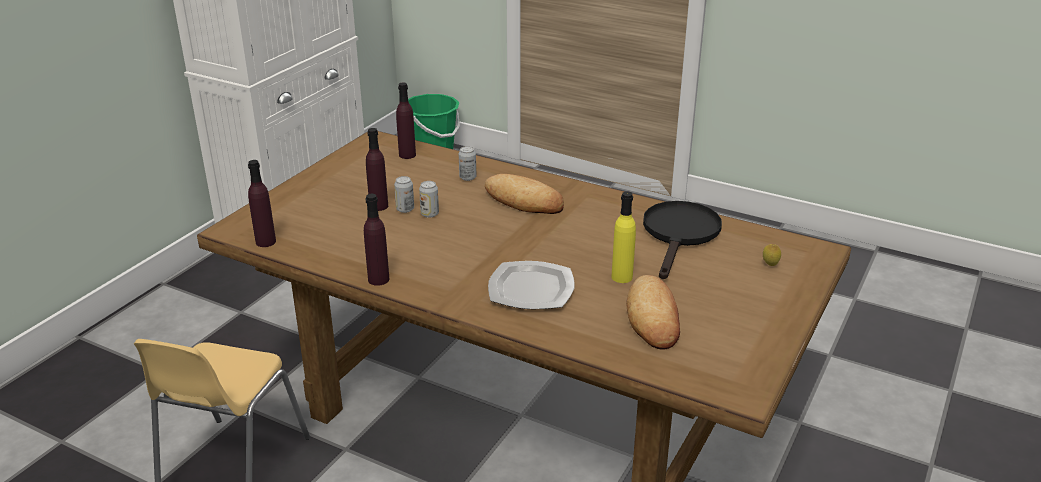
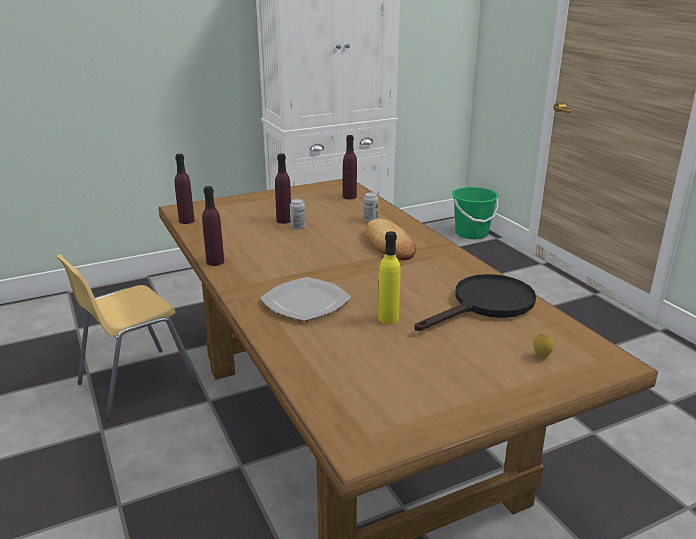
camera: 35 degrees right, 5 degrees down
(429, 214) = (309, 234): can -> none
(653, 318) = (369, 357): bread -> none

